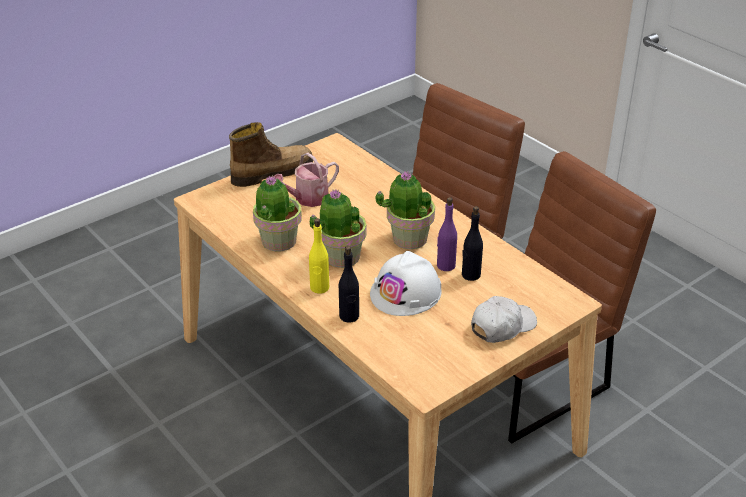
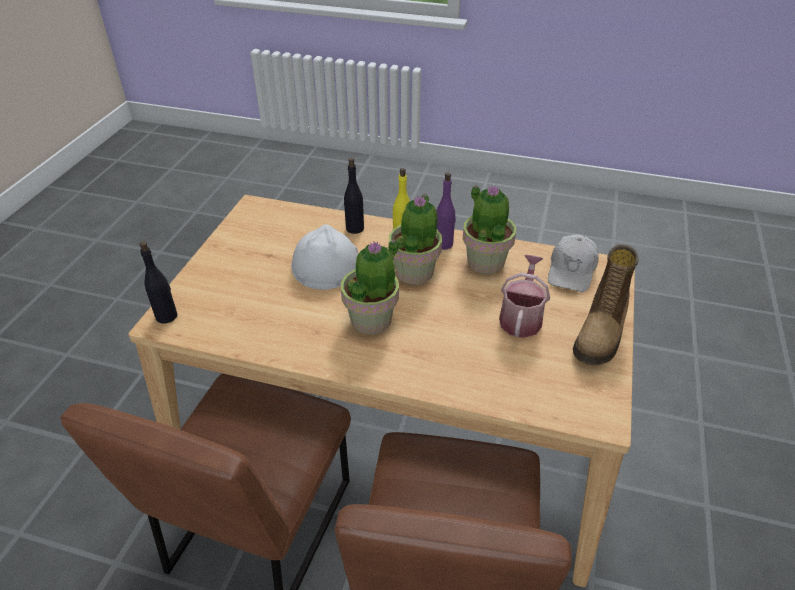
camera: 145 degrees right, 5 degrees up
(445, 265) = (311, 306): purple bottle -> purple bottle (444, 244)
(470, 275) = (279, 307): black bottle -> black bottle (167, 316)
(502, 326) = (220, 272): white cap -> white cap (572, 270)

